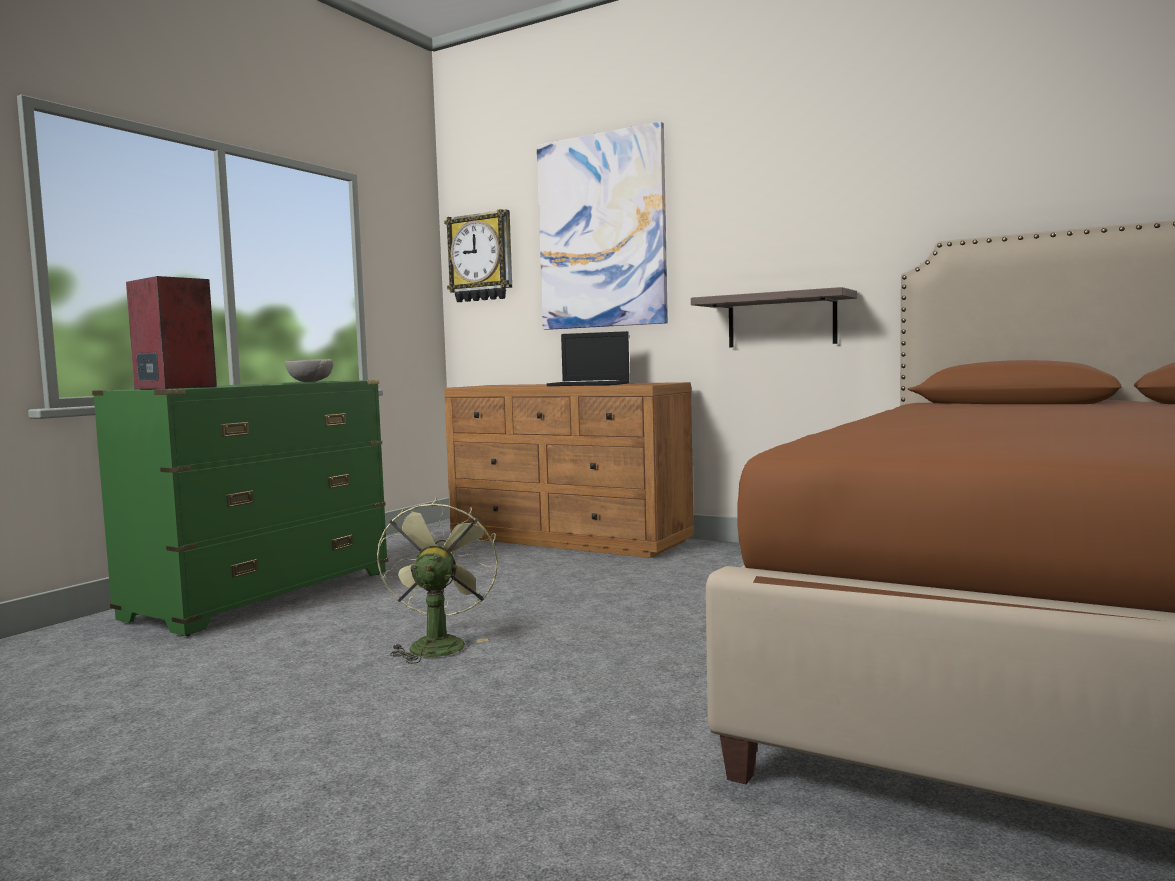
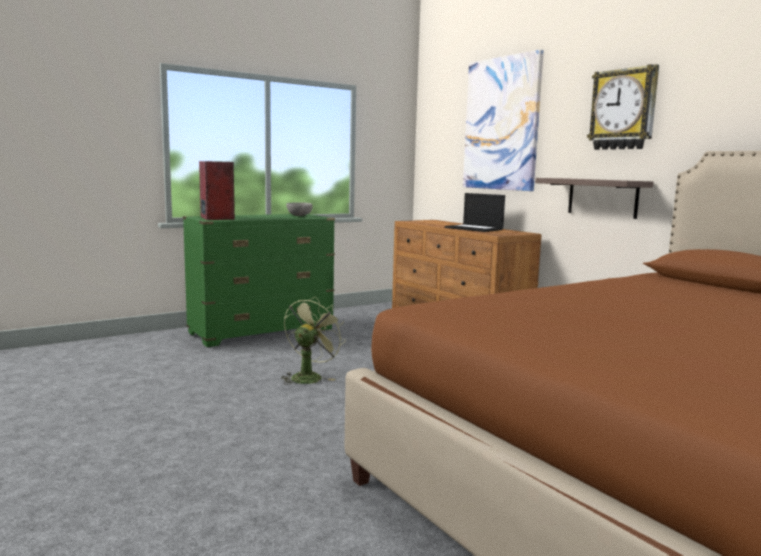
camera: 25 degrees right, 5 degrees up
(481, 257) = (435, 136): wall clock -> wall clock (623, 109)

